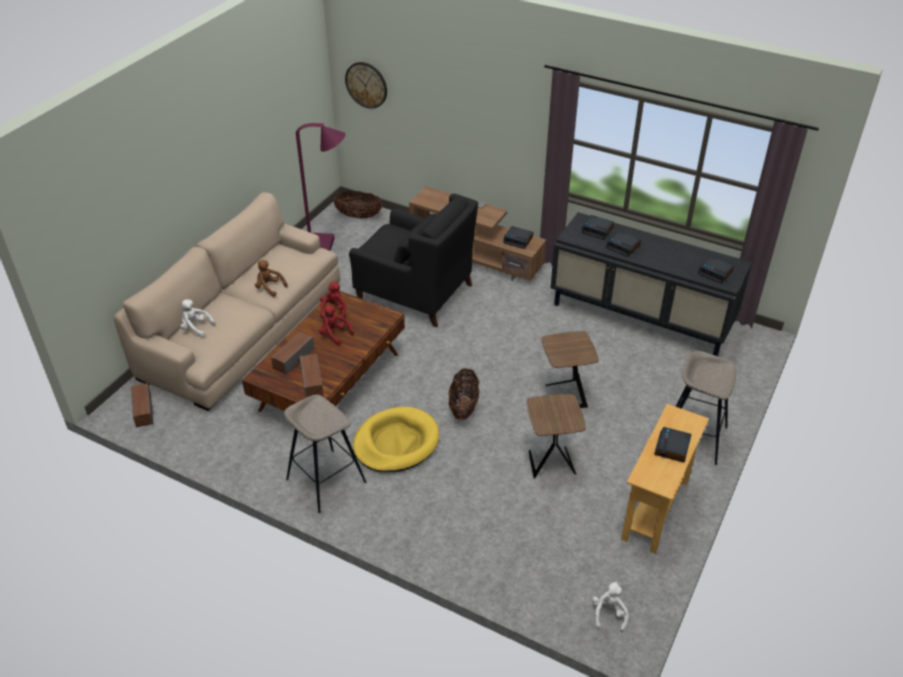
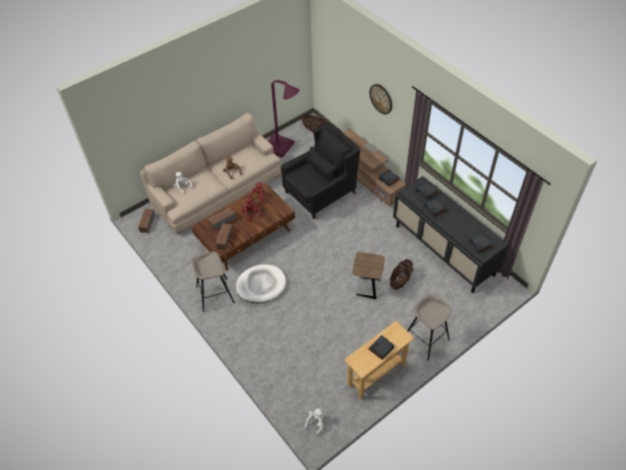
camera: 25 degrees right, 10 degrees up
(366, 85) = (328, 58): wall clock -> wall clock (381, 99)
(396, 443) = (261, 285): yellow dog bed -> white dog bed
(414, 292) = (320, 193): black armchair -> black armchair turned 90 degrees counterclockwise
(463, 407) = (307, 276): basket -> basket (400, 281)
(550, 462) = (335, 325): brown side table -> none

